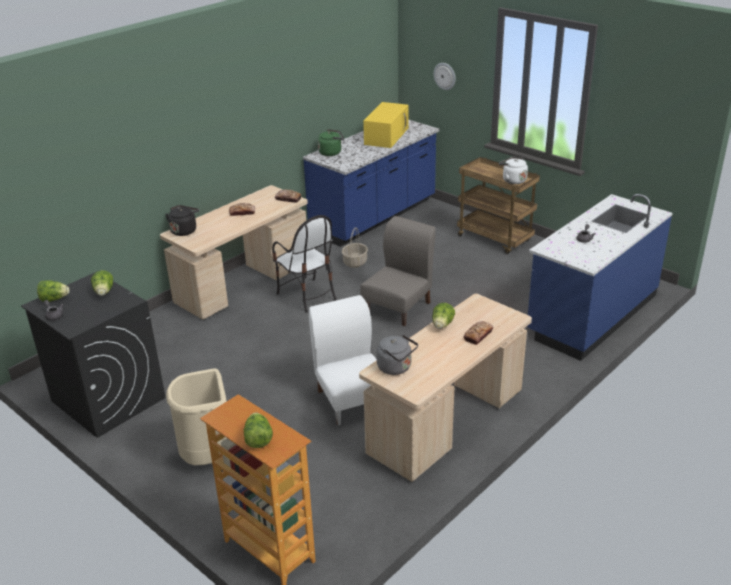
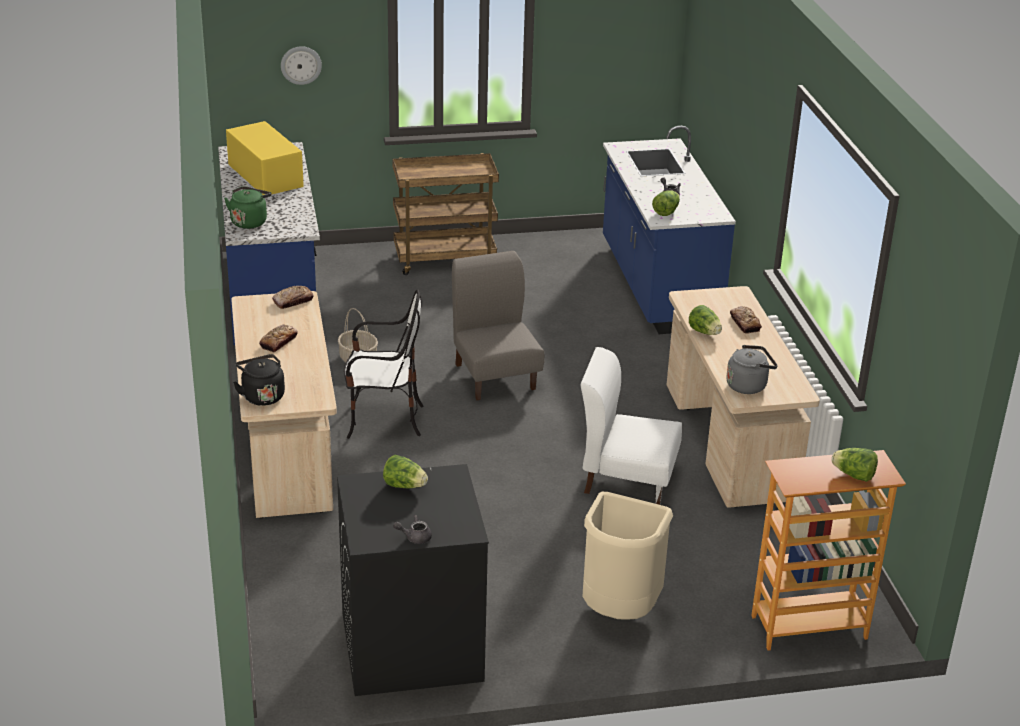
camera: 55 degrees left, 0 degrees up
(54, 299) = (370, 526): lettuce -> lettuce (666, 212)
(512, 180) = (467, 171): white kettle -> none

